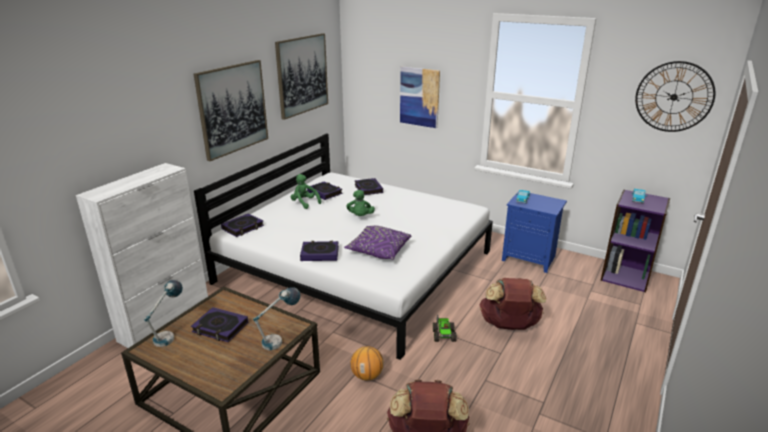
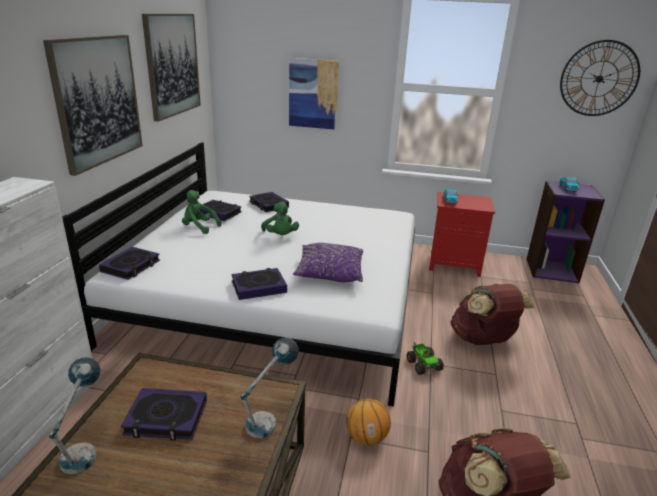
camera: 20 degrees left, 0 degrees up
(530, 258) = (455, 264): blue nightstand -> red nightstand

